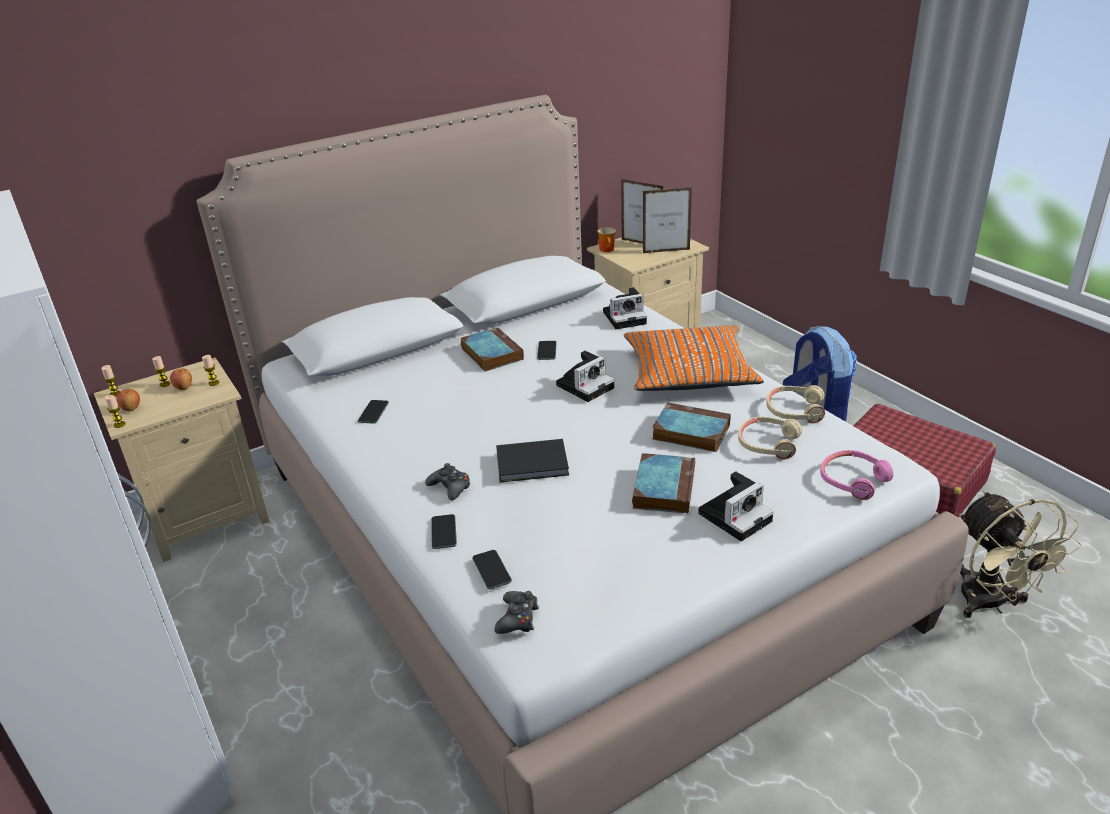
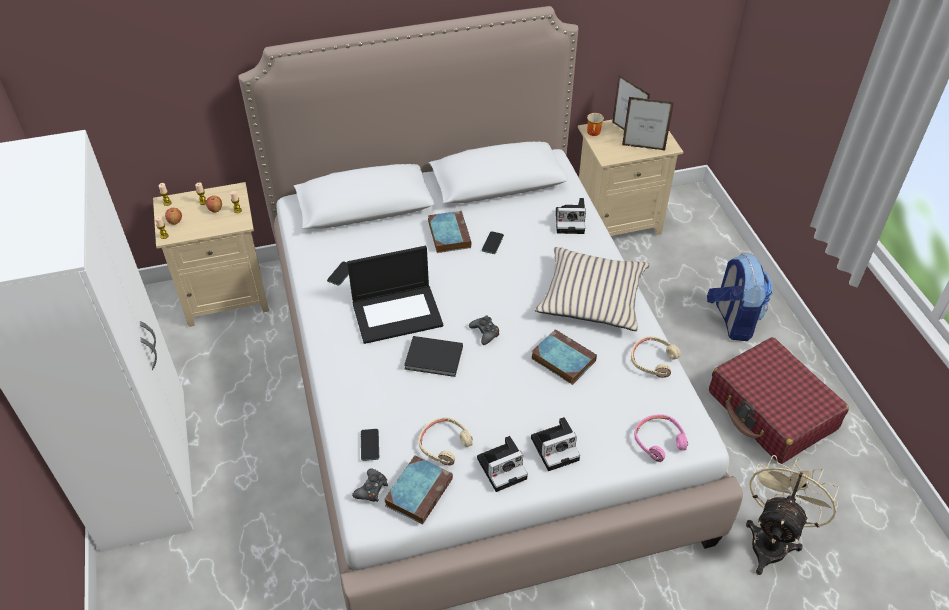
camera: 15 degrees right, 15 degrees up
(443, 532) = (351, 402): phone -> none
(450, 487) = (369, 363): black game controller -> black game controller (485, 333)
(464, 432) = (398, 313): none -> laptop
(586, 385) = (506, 289): camera -> camera (503, 467)
(663, 487) = (517, 407): book -> book (419, 491)
(688, 372) = (592, 297): orange pillow -> beige pillow
(768, 444) = (614, 388): beige headphones -> beige headphones (444, 444)
(991, 604) = (772, 540): beige fan -> beige fan turned 150 degrees counterclockwise

